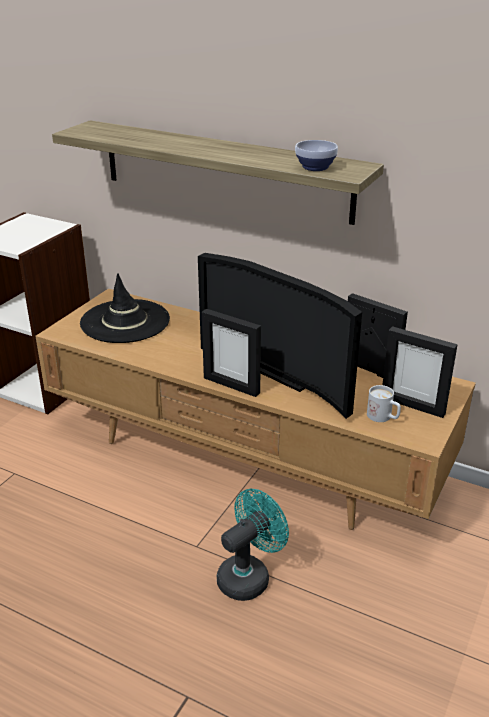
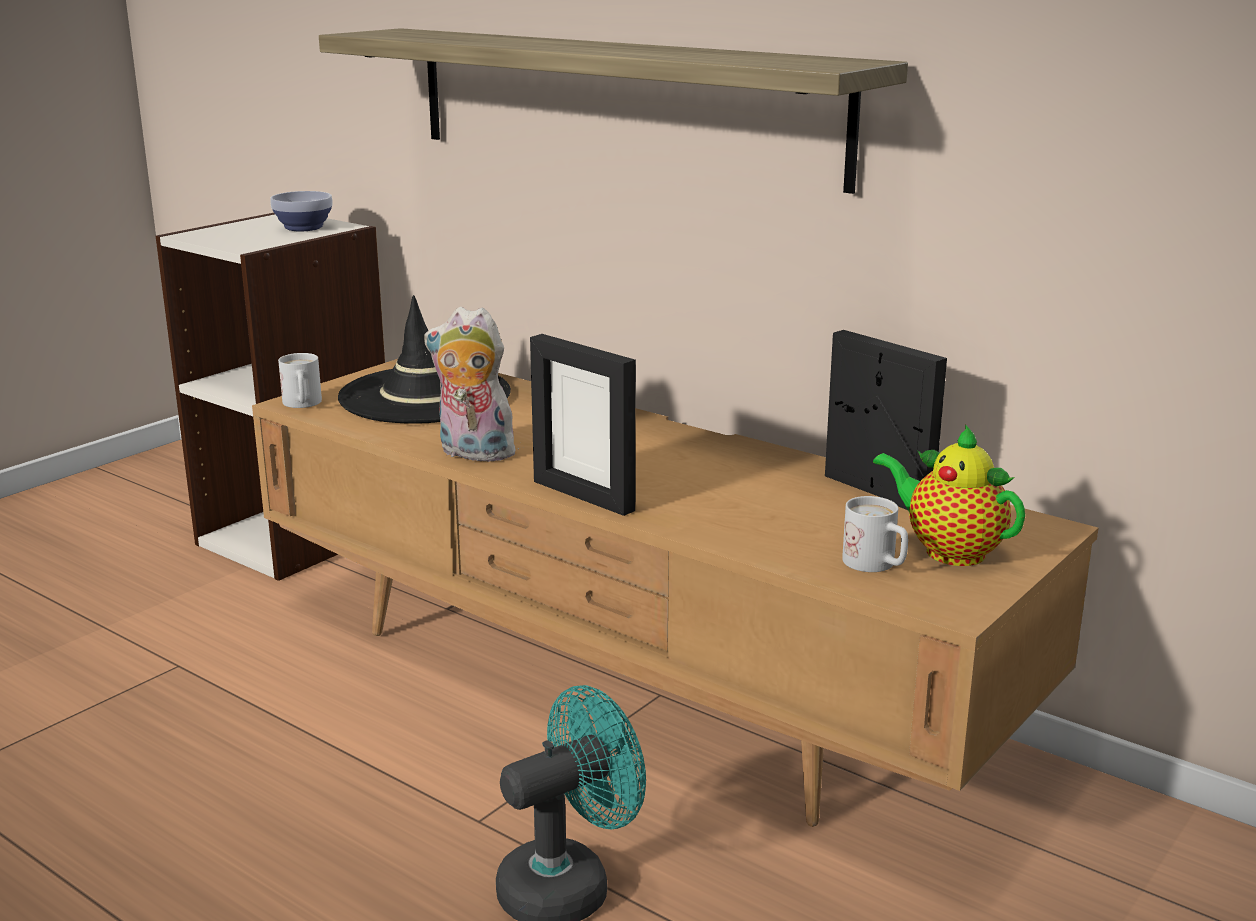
camera: 10 degrees right, 10 degrees down
(62, 333) = (302, 404): none -> white mug
(165, 361) = (472, 454): none -> plush toy
(287, 374) = (702, 488): television -> none
(314, 167) = (765, 60): bowl -> bowl (303, 227)
(413, 405) = (948, 551): picture frame -> teapot

